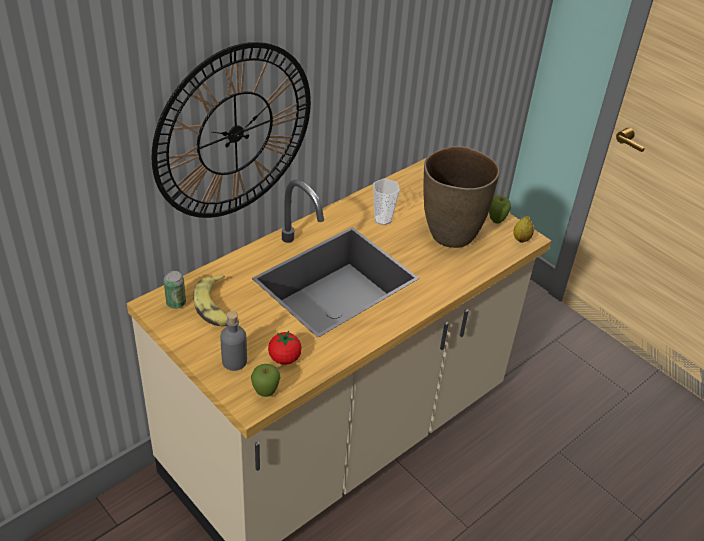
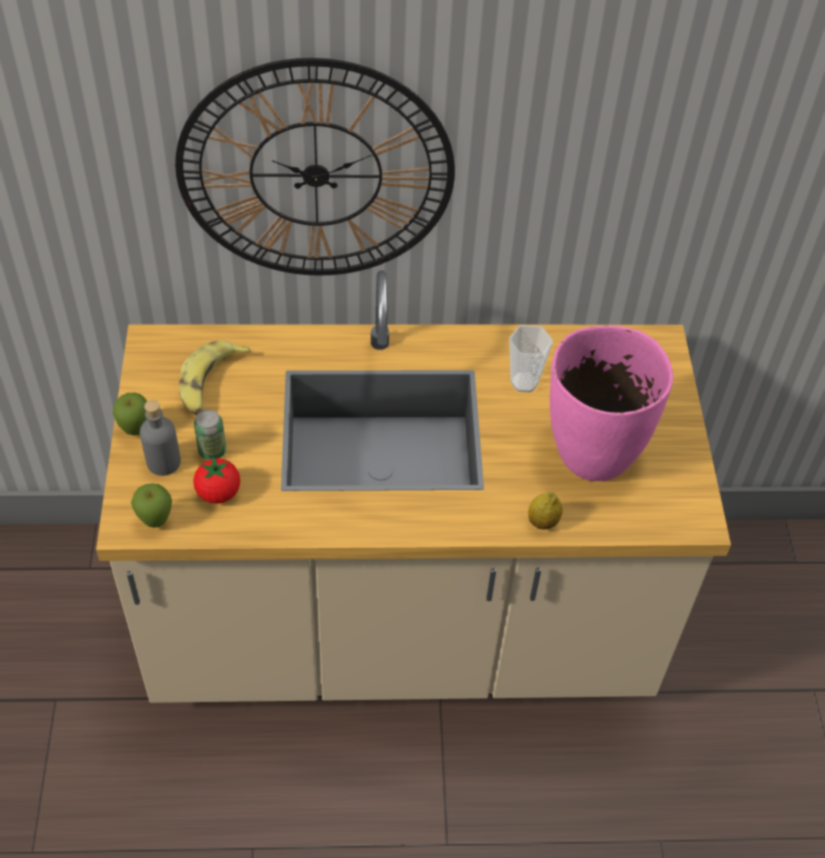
camera: 40 degrees right, 10 degrees up
(176, 303) = (175, 354): can -> can (212, 451)
(450, 234) = (592, 453): brown vase -> pink vase
(496, 221) = (679, 471): apple -> apple (136, 430)
(521, 239) = (686, 517): lemon -> lemon (542, 522)

